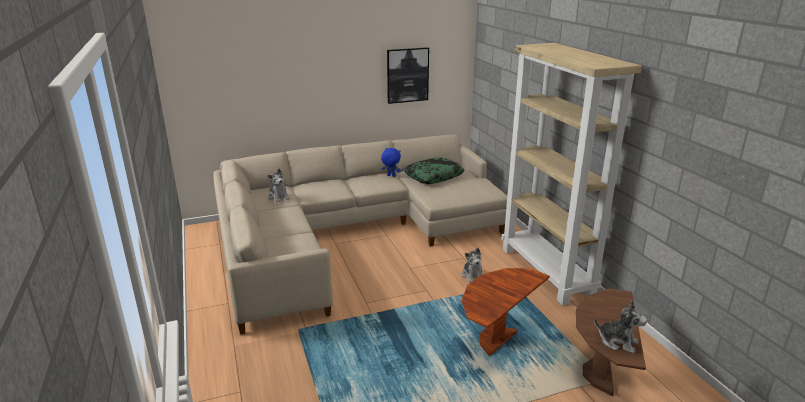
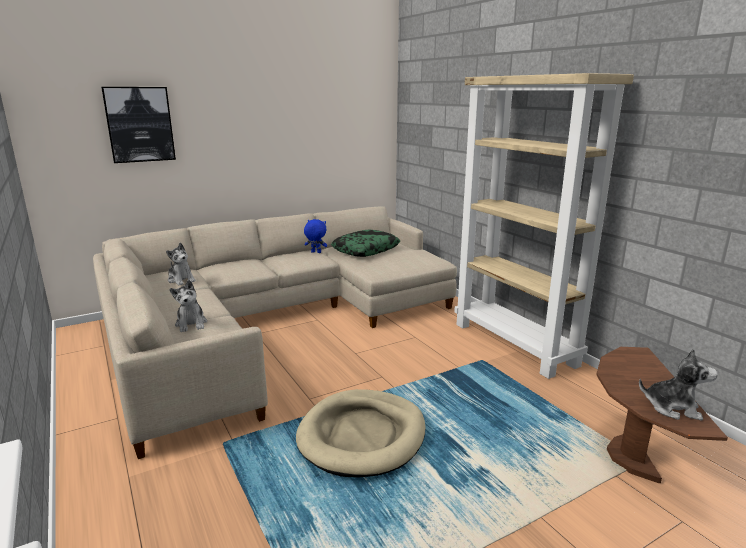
camera: 10 degrees left, 5 degrees down
(399, 335) = (362, 436): none -> beige dog bed
(407, 75) = (326, 139): picture -> picture (139, 124)
(473, 276) = (432, 355): plush toy -> plush toy (191, 324)
(496, 340) = (488, 428): brown side table -> none

